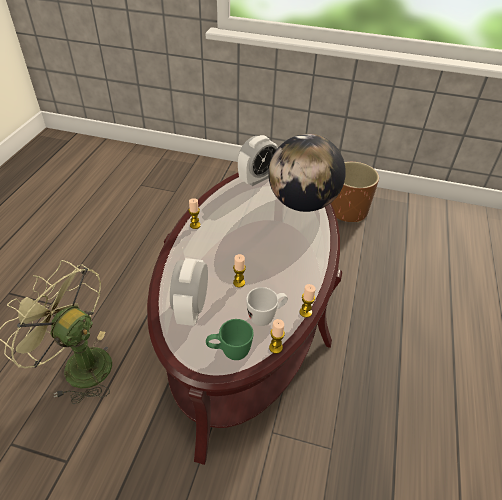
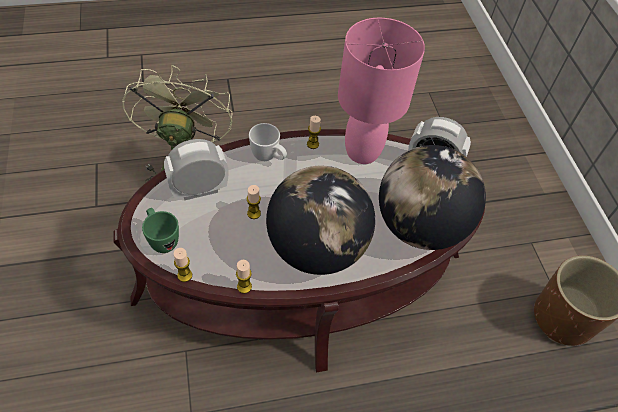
camera: 60 degrees right, 10 degrees up
(221, 203) = (363, 151): none -> pink table lamp
(266, 317) = (220, 253): white mug -> white mug (269, 158)
(292, 259) = (316, 248): none -> globe

